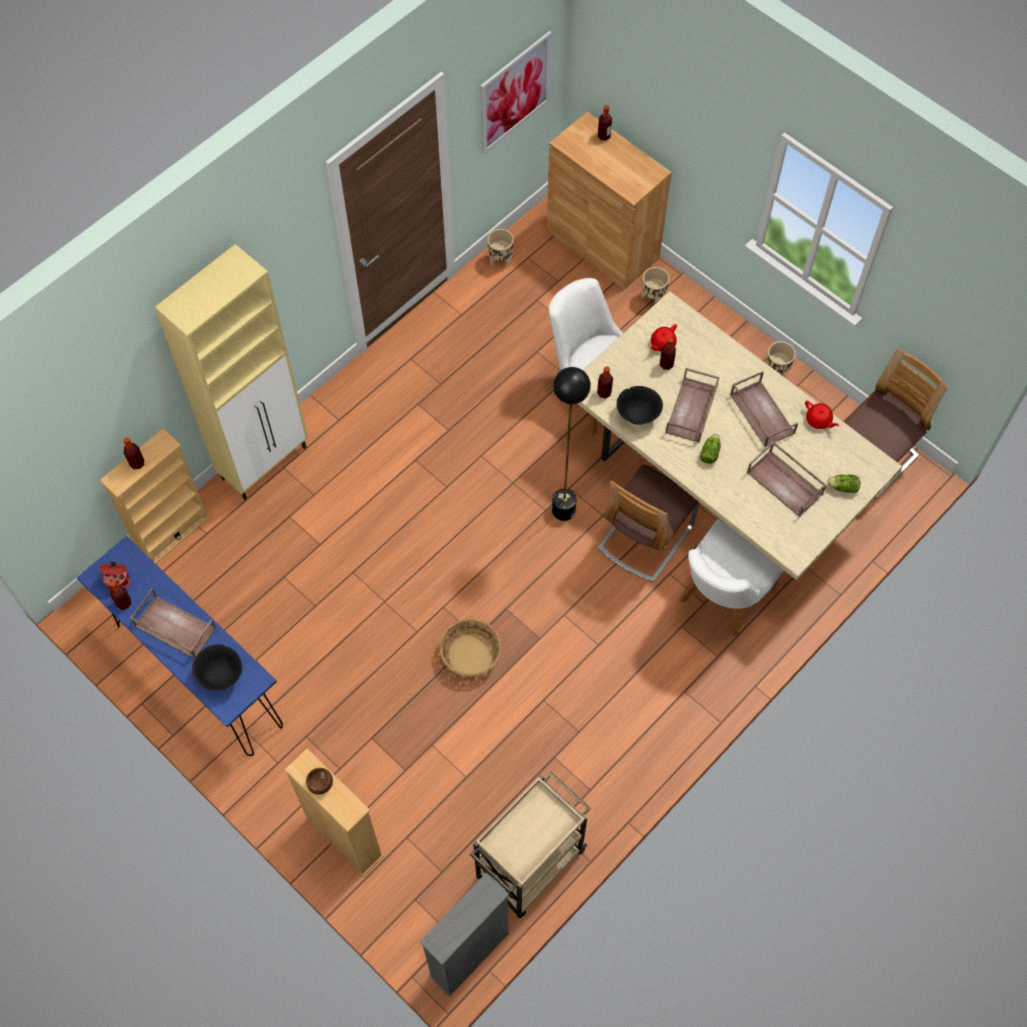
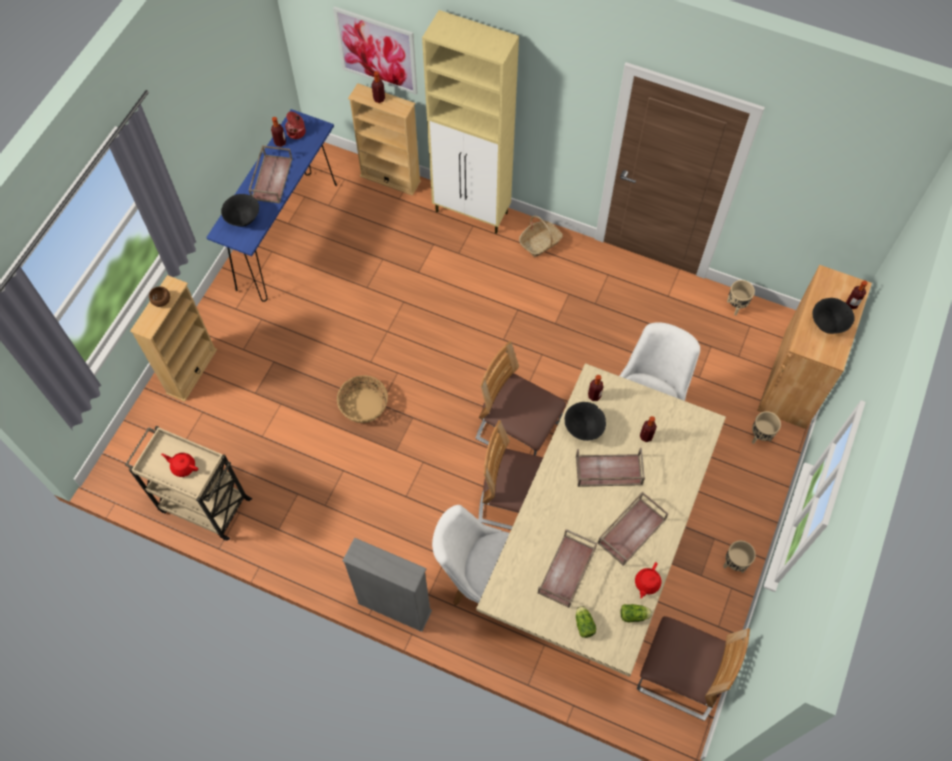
camera: 70 degrees right, 0 degrees up
(339, 408) = (540, 243): none -> basket
(469, 954) = (124, 485): grey bookcase -> grey bookcase (394, 607)
(515, 92) = (828, 202): picture -> picture (377, 50)
(563, 510) = (517, 431): black floor lamp -> chair
(618, 163) = (827, 325): none -> black bowl
(662, 343) = (666, 426): red teapot -> red teapot (183, 466)
(710, 452) = (572, 498): lettuce -> lettuce (635, 615)

